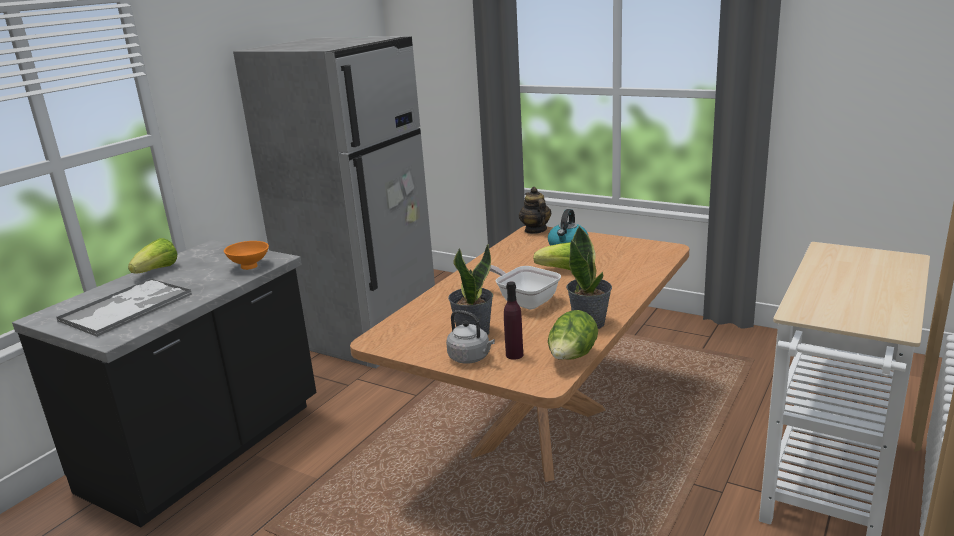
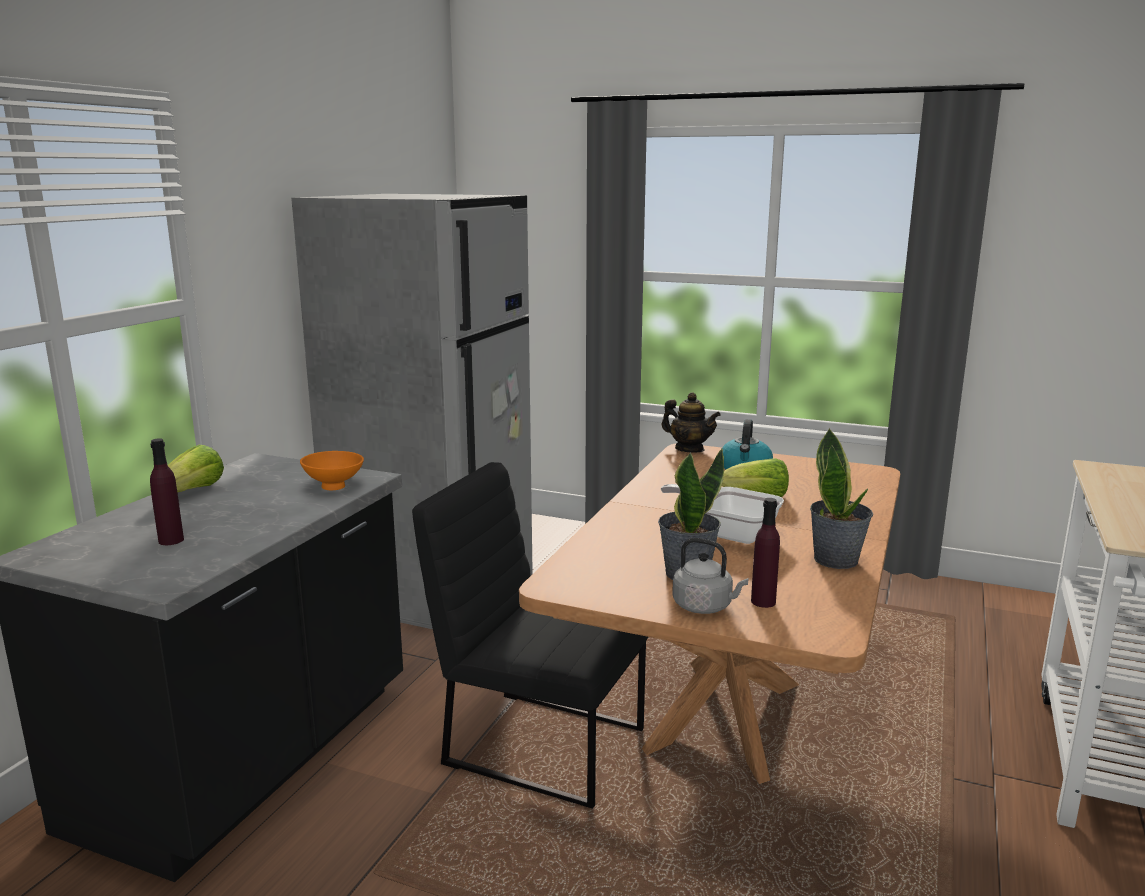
camera: 10 degrees left, 5 degrees down
(127, 307) = (171, 540): tray -> purple bottle
(400, 447) = (540, 744): none -> black chair
(535, 230) = (689, 449): teapot -> teapot turned 150 degrees clockwise
(572, 358) = (844, 605): lettuce -> none

